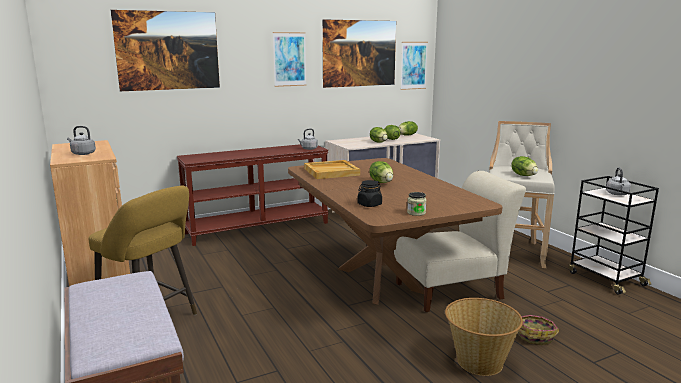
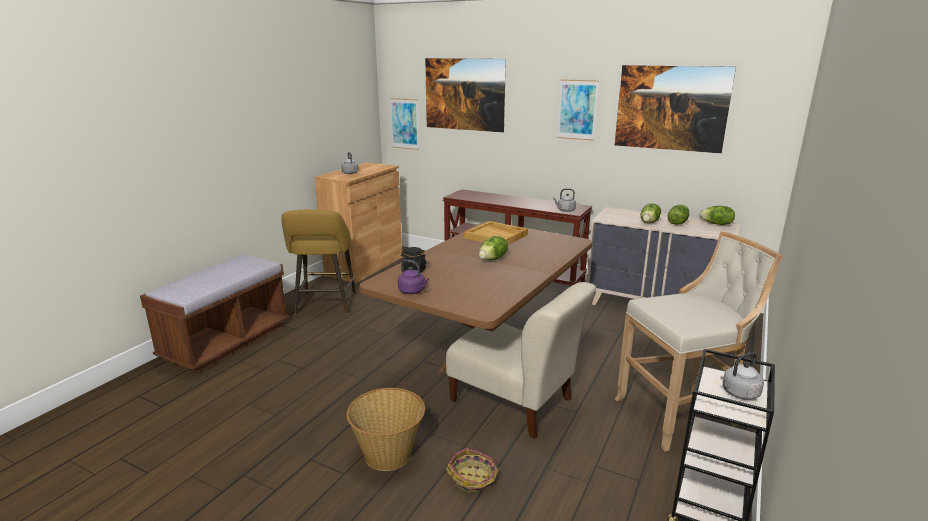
camera: 55 degrees right, 5 degrees up
(413, 65) = (760, 130): picture -> picture (404, 123)
(416, 213) = (413, 291): jar -> purple kettle
(524, 175) = (680, 314): lettuce -> none

